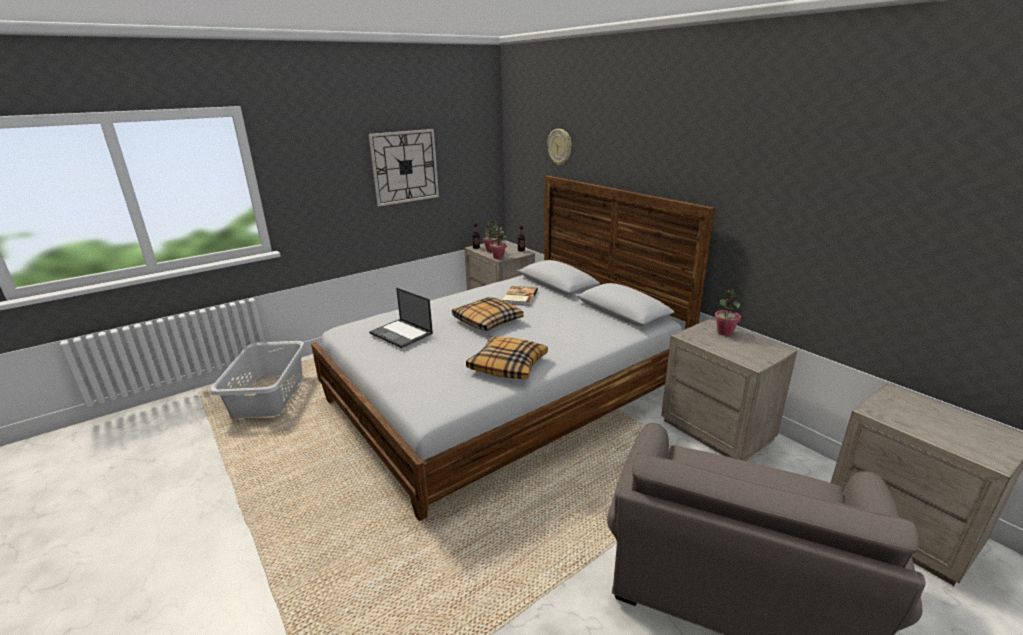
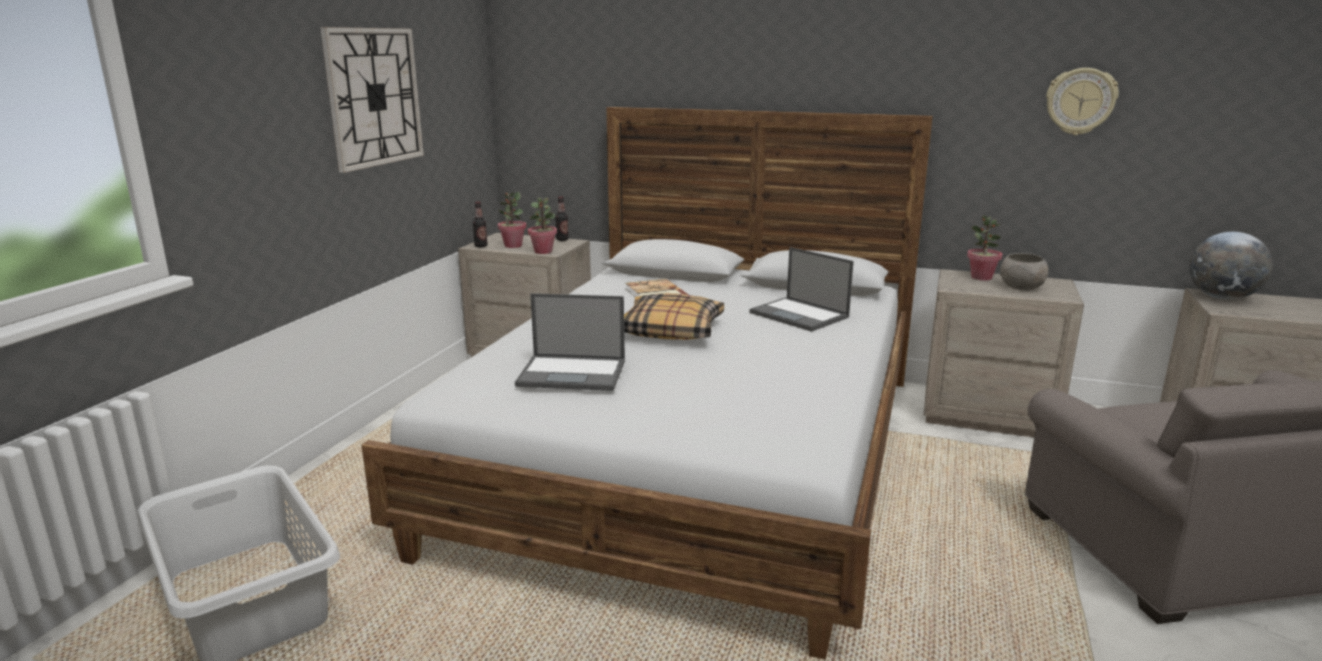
camera: 35 degrees left, 5 degrees down
(508, 365) = (803, 372): pillow -> none
(560, 147) = (630, 59): wall clock -> wall clock (1080, 101)
(573, 329) = (800, 315): none -> laptop
(737, 347) = (1020, 287): none -> grey bowl
(900, 401) = (1221, 298): none -> globe

